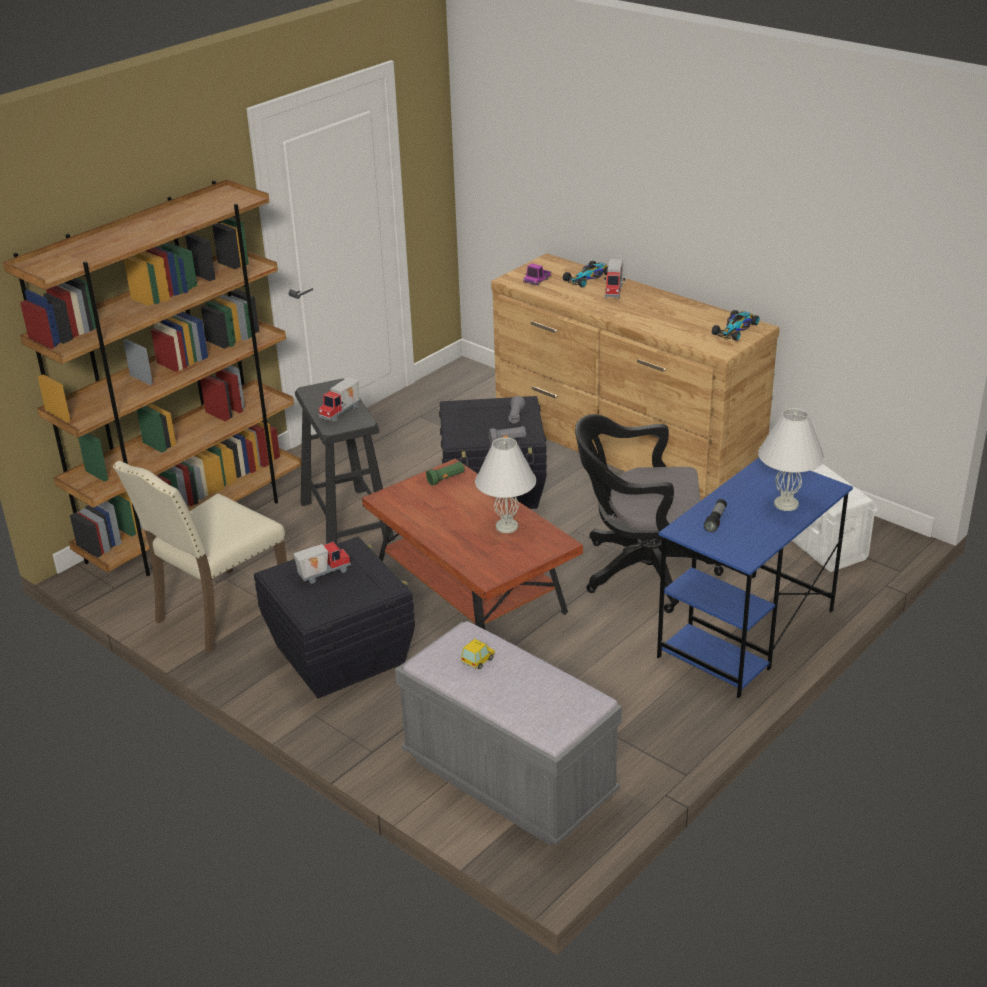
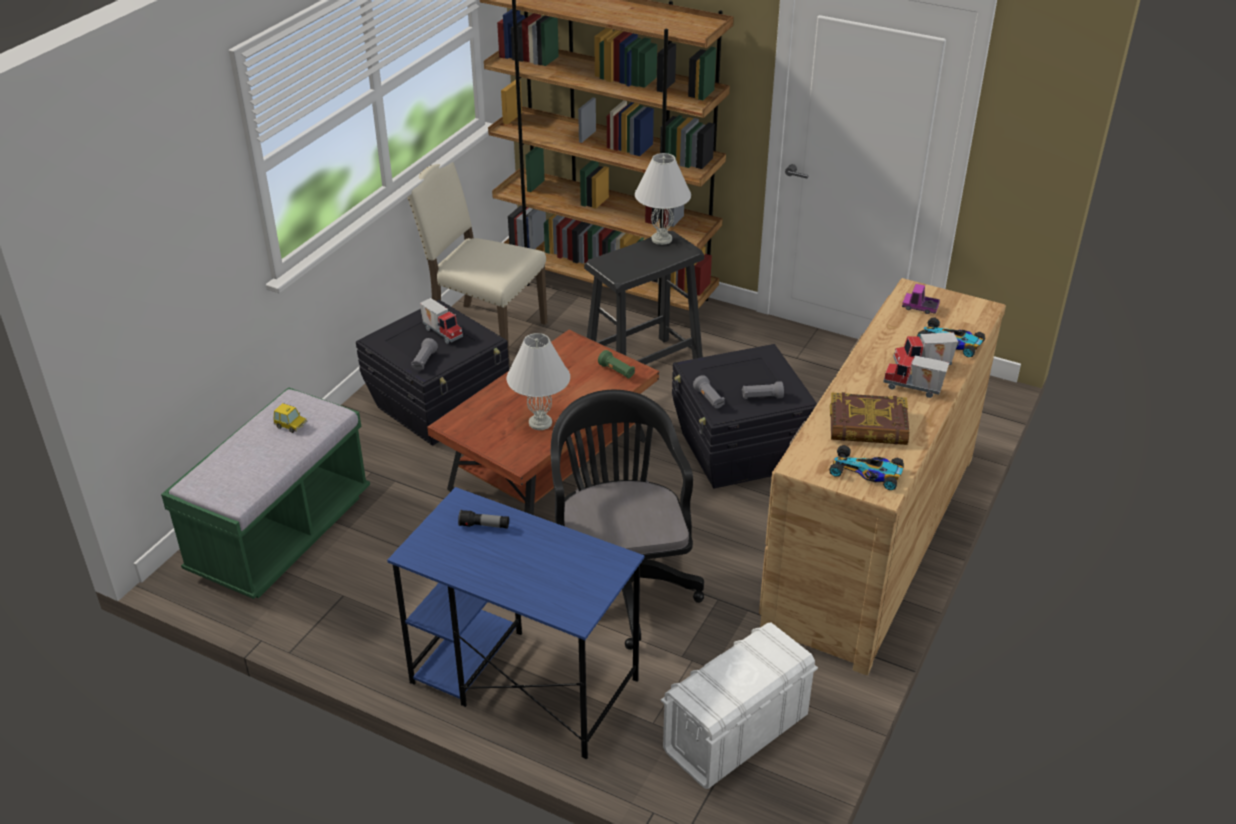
camera: 75 degrees right, 5 degrees up
(341, 413) = (631, 262): toy truck -> toy truck (913, 389)
(371, 588) = (424, 361): none -> grey flashlight
(508, 778) = (281, 534): grey bench -> green bench
(681, 321) = (868, 426): none -> book
(785, 504) = (529, 579): white table lamp -> white table lamp (661, 239)

